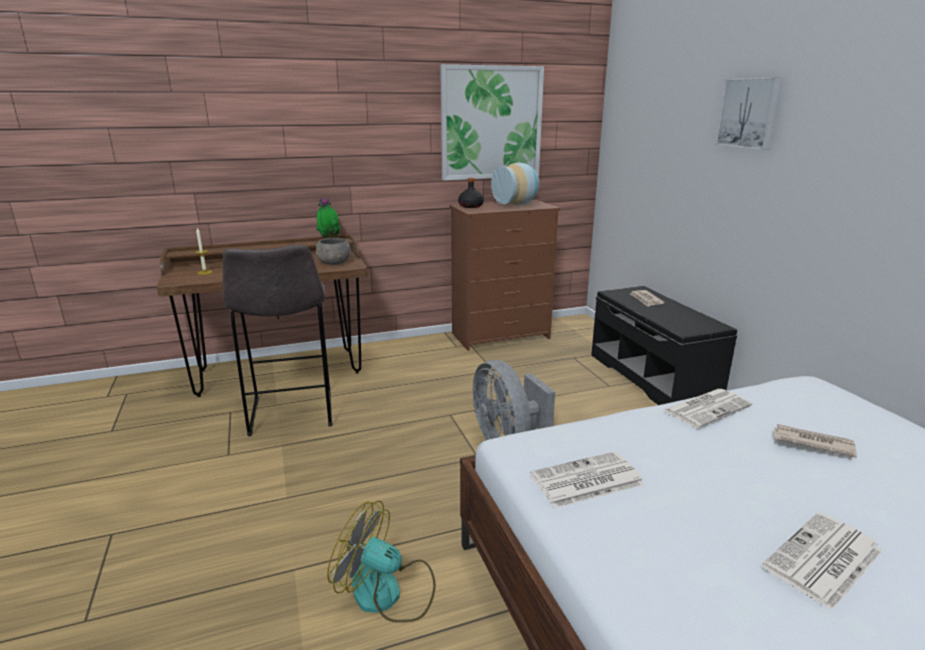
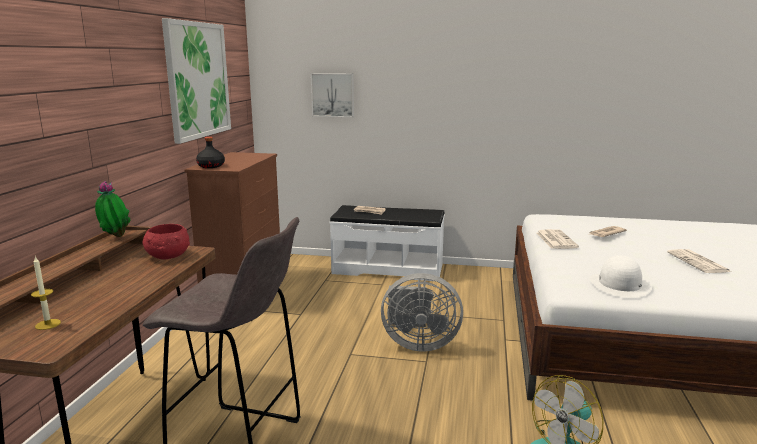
camera: 60 degrees left, 5 degrees down
(334, 263) = (167, 256): grey bowl -> red bowl
(517, 204) = (238, 158): vase -> none
(585, 481) = (620, 285): newspaper -> white hat
(652, 377) = (388, 268): black bench -> white bench
(749, 113) = (422, 64): picture -> picture (333, 95)

